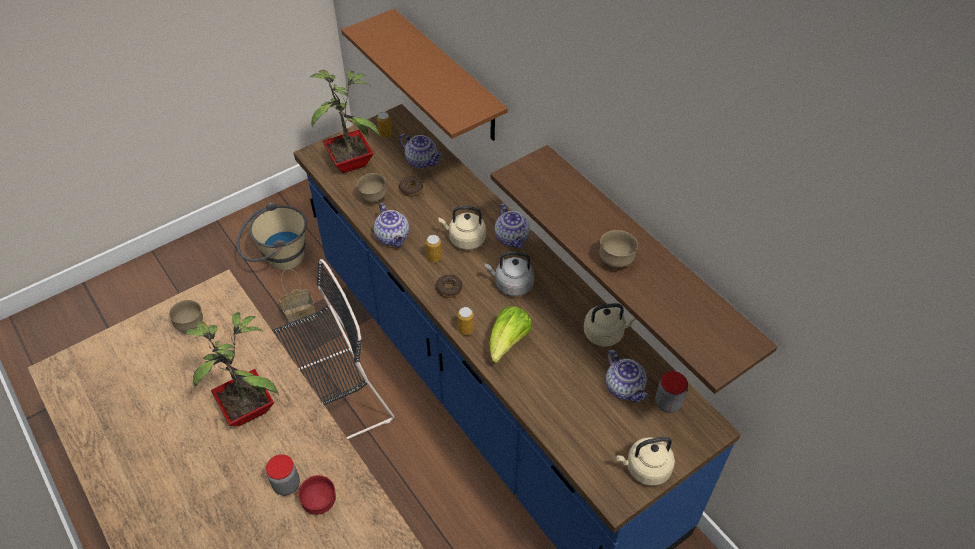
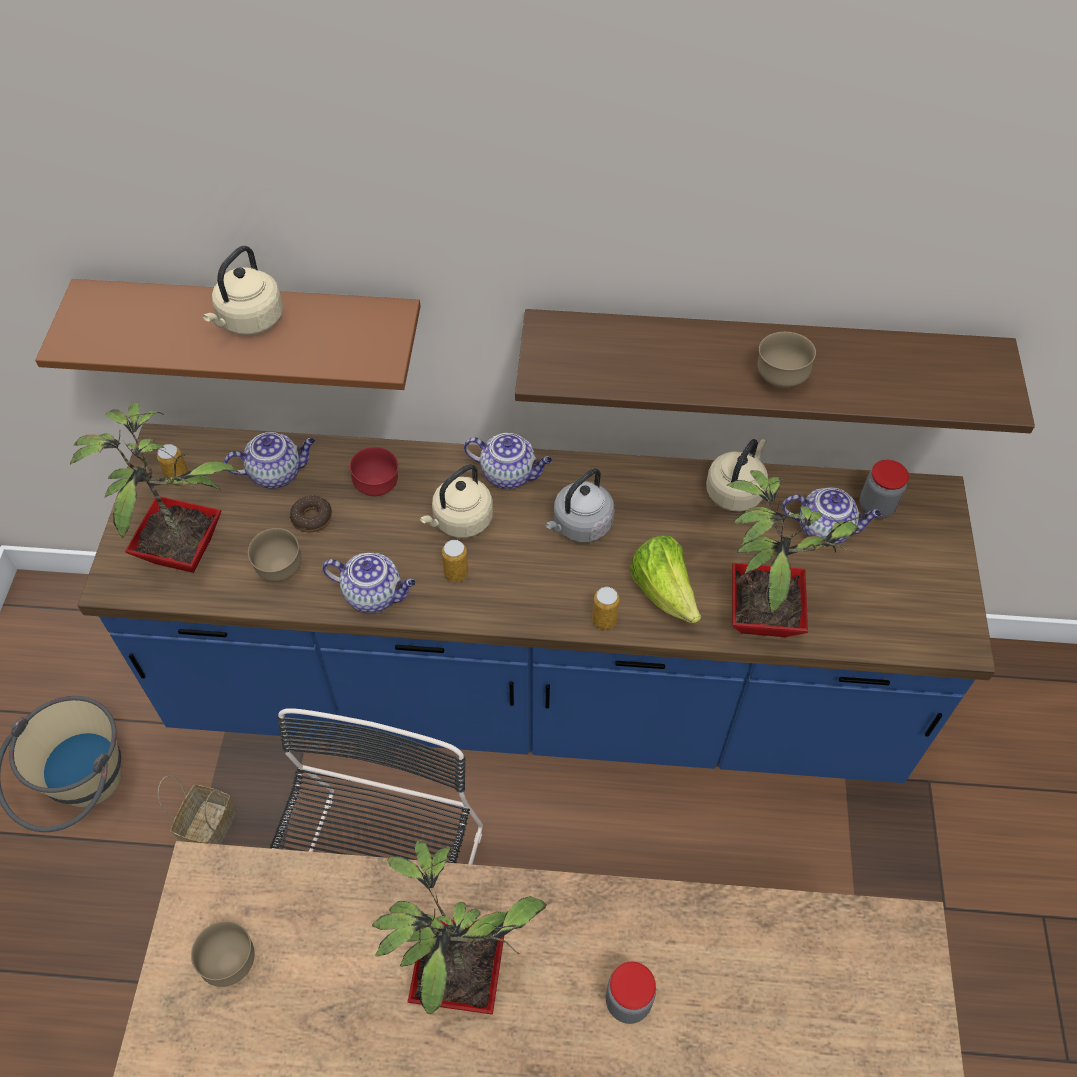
camera: 50 degrees left, 5 degrees up
(320, 504) = (691, 976): red bowl -> red bowl (377, 487)
(449, 289) = (522, 593): donut -> none
(538, 393) = (762, 613): none -> potted plant
(645, 469) = (943, 588): beige kettle -> beige kettle (249, 321)

